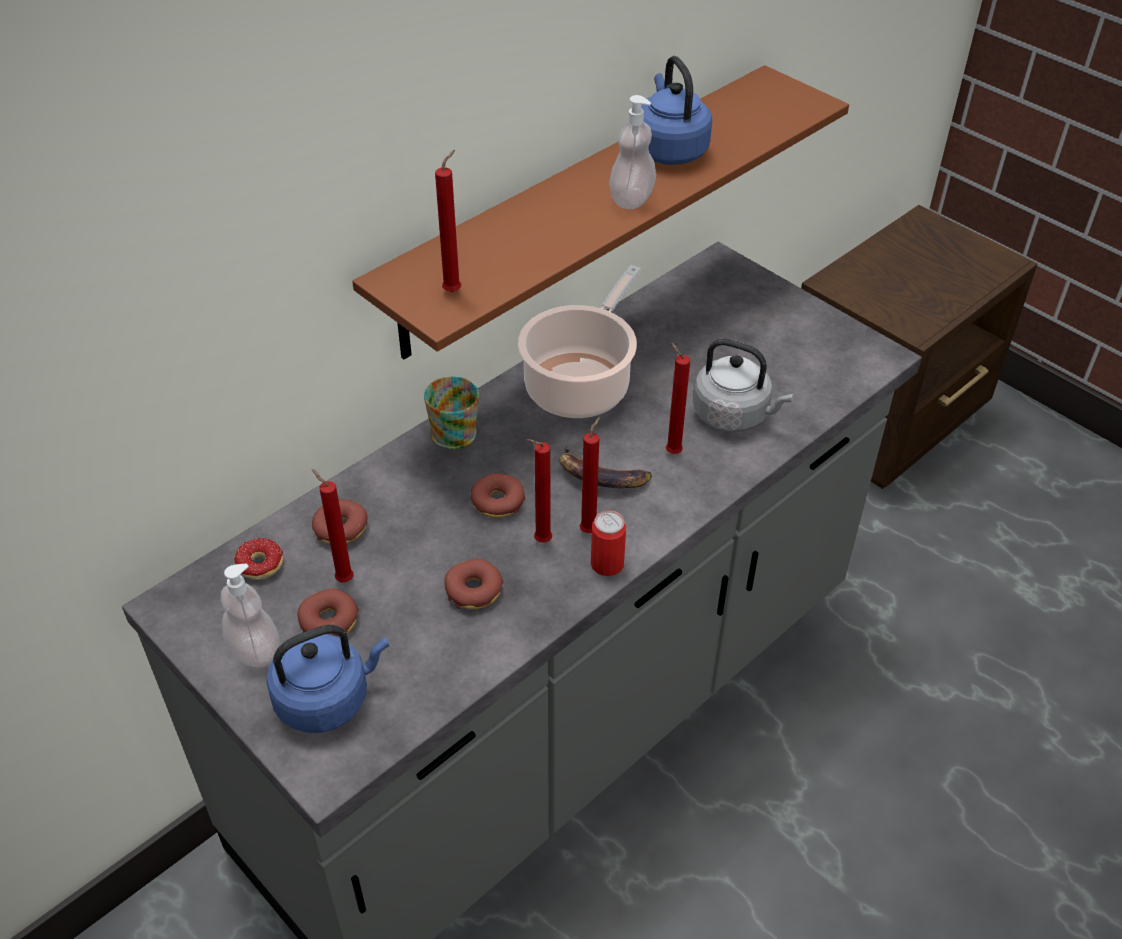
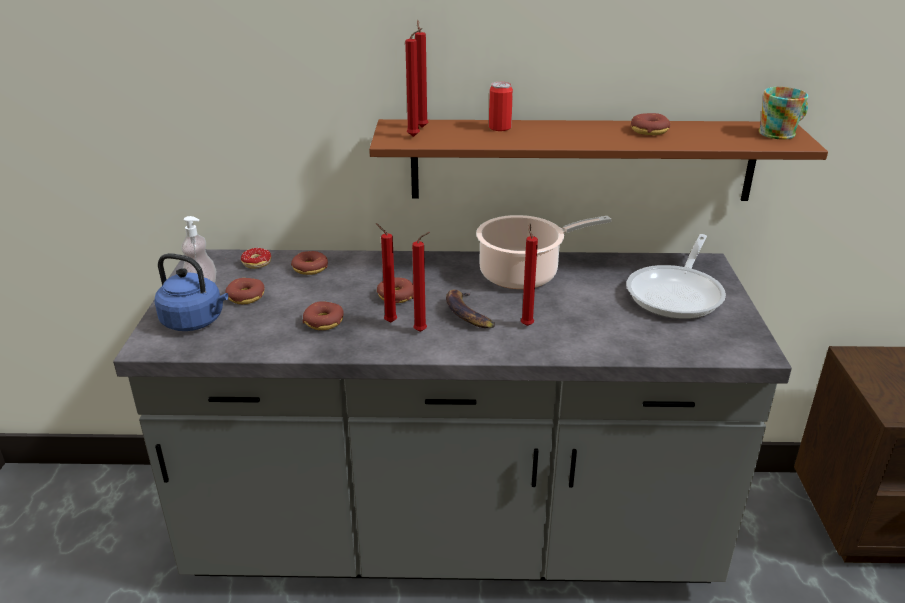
camera: 45 degrees right, 15 degrees down
(342, 578) = (278, 285): red candle -> red candle (421, 127)
(457, 429) = (427, 261): mug -> mug (781, 133)
(607, 564) = (405, 349): can -> can (499, 127)
(631, 199) = (583, 139): soap dispenser -> none
(668, 149) = (649, 131): blue kettle -> donut
(734, 415) = (595, 329): grey kettle -> none
(745, 323) = (677, 294): none -> frying pan

